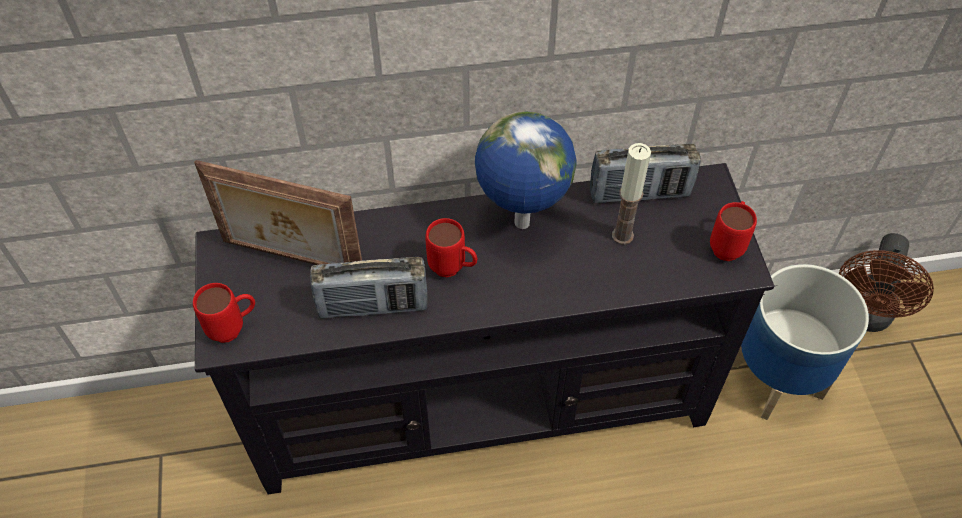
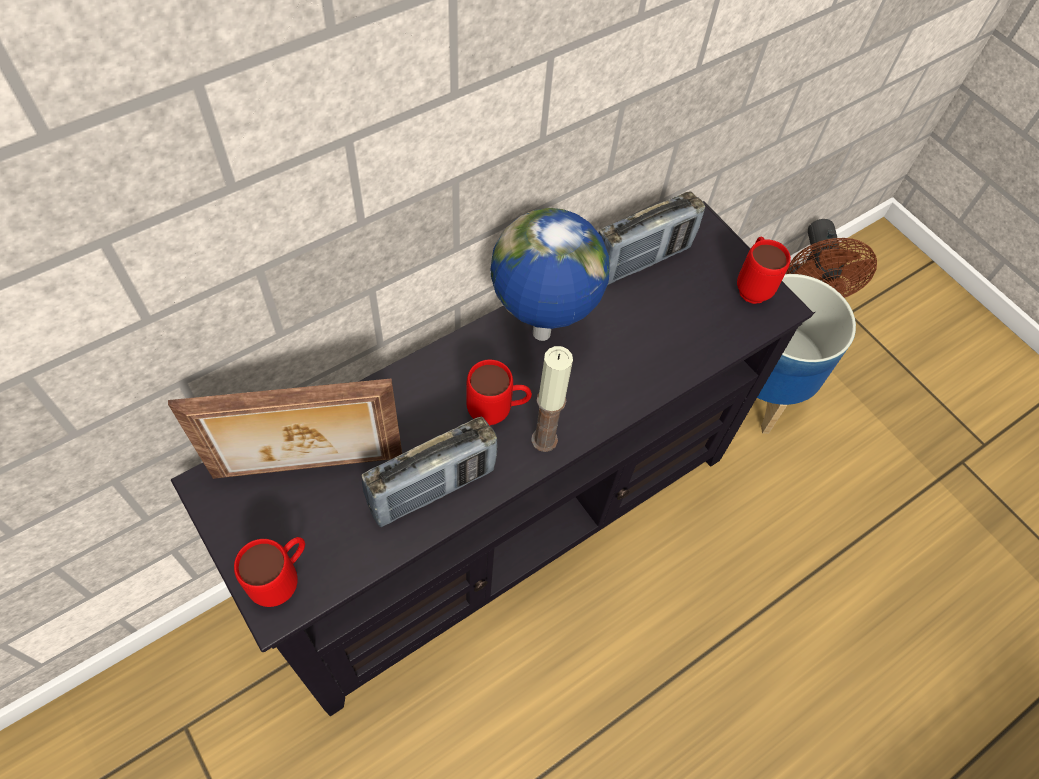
camera: 30 degrees left, 5 degrees up
(622, 235) = (648, 311): candle -> candle (544, 440)

